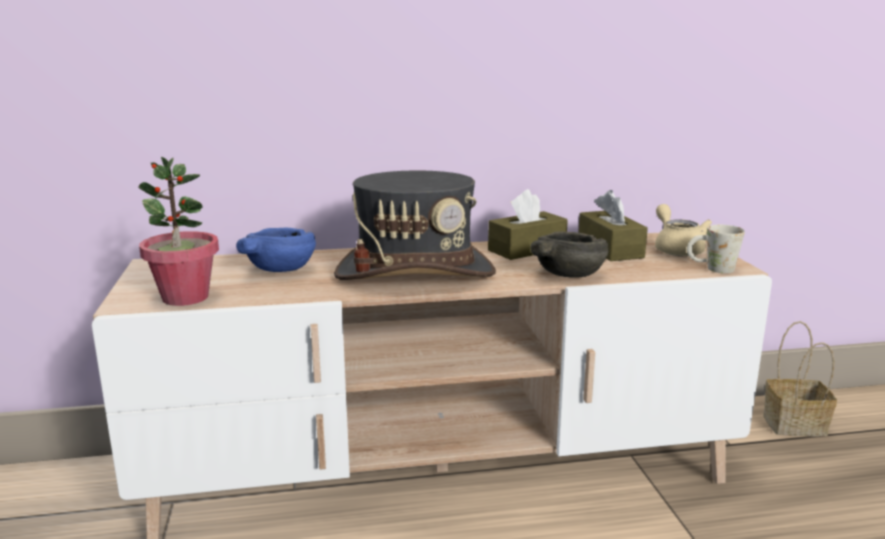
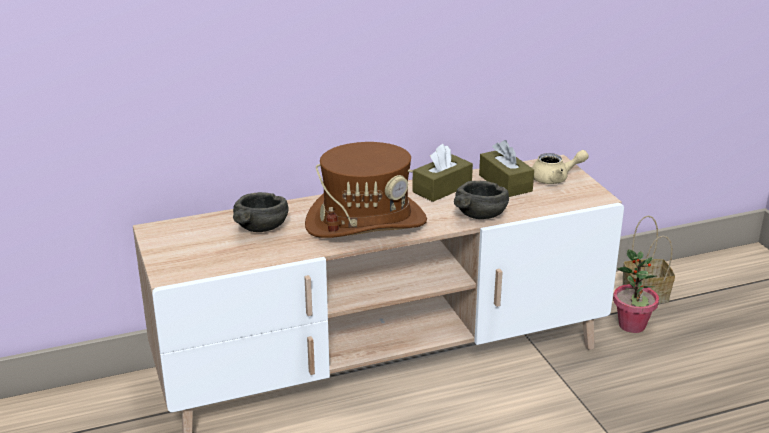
camera: 10 degrees left, 10 degrees up
(185, 298) = (207, 264): potted plant -> potted plant (632, 325)
(280, 269) = (260, 227): blue bowl -> grey bowl
(415, 272) = (366, 222): grey hat -> brown hat
(677, 249) = (555, 178): beige teapot -> beige teapot turned 105 degrees clockwise
(711, 269) = (581, 200): white mug -> none

